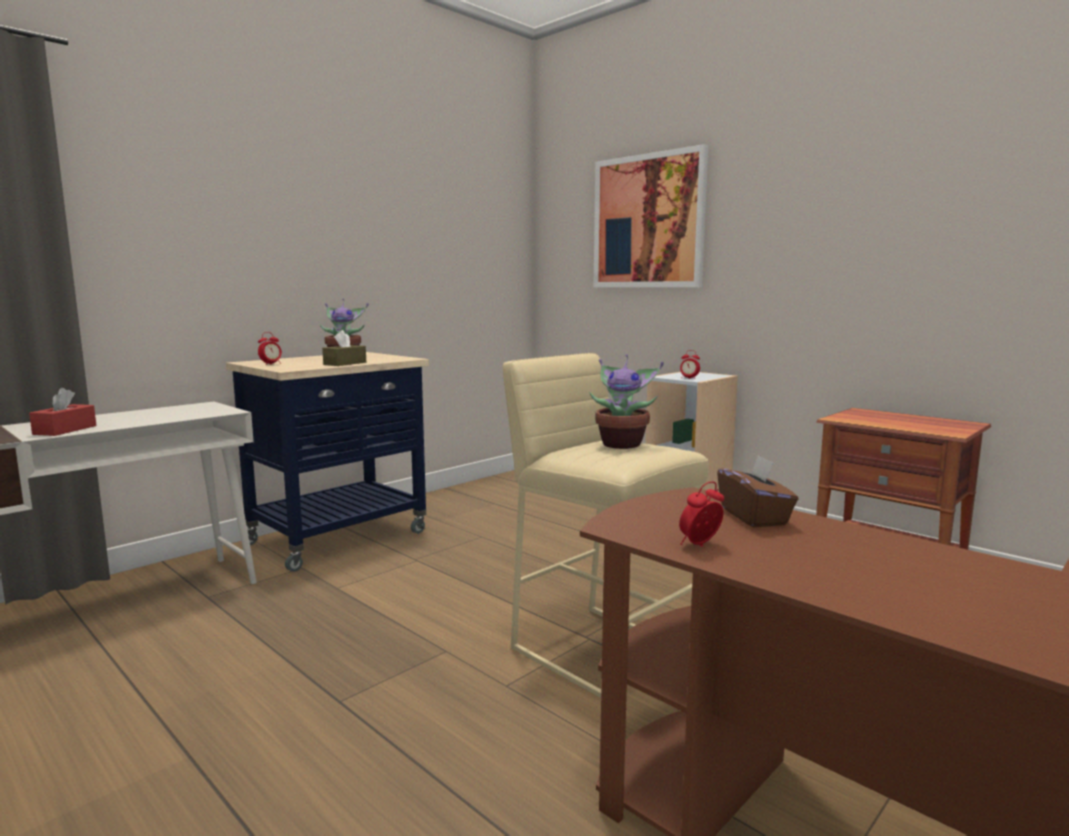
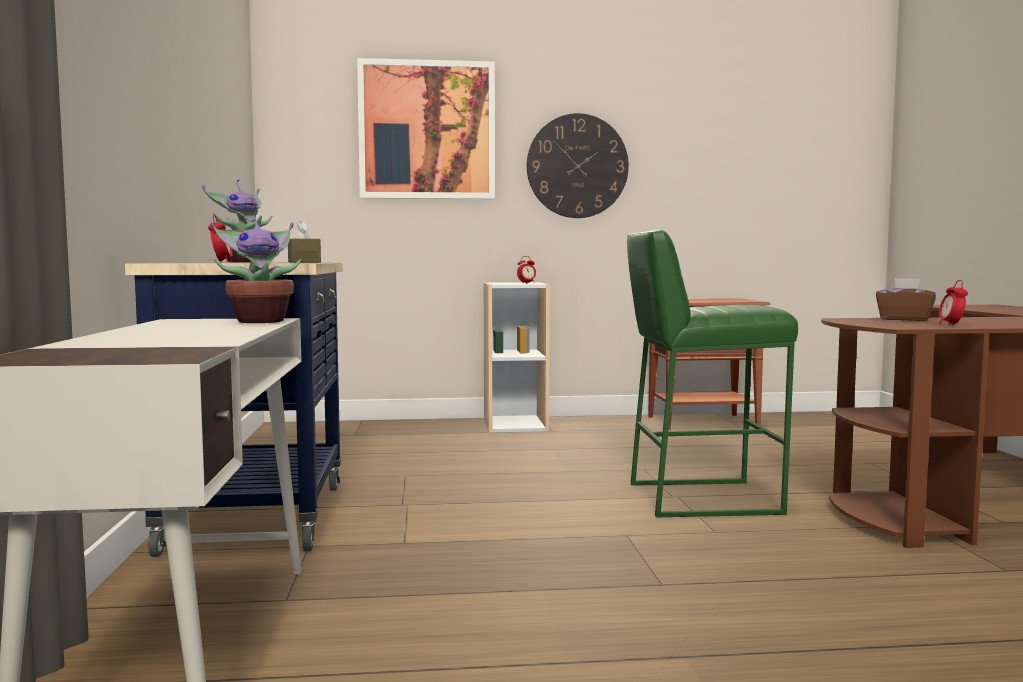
camera: 50 degrees left, 5 degrees down
(65, 430) = (204, 338): red tissue box -> none
(599, 650) = (700, 498): beige stool -> green stool
(622, 444) = (716, 304): potted plant -> potted plant (260, 321)
(787, 249) = (577, 166): none -> wall clock

